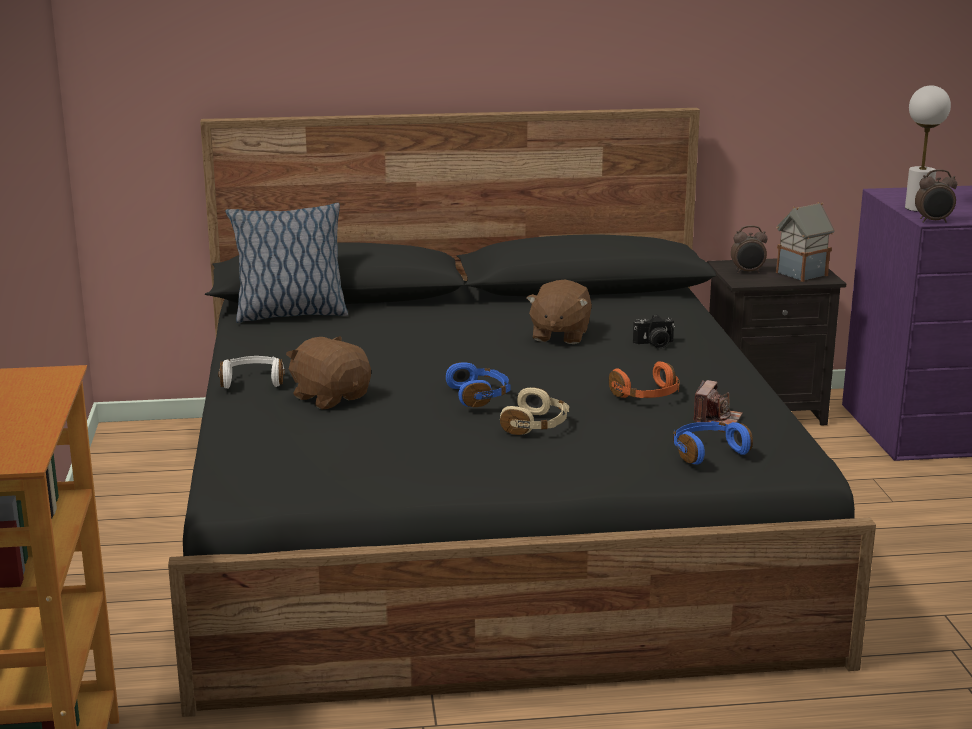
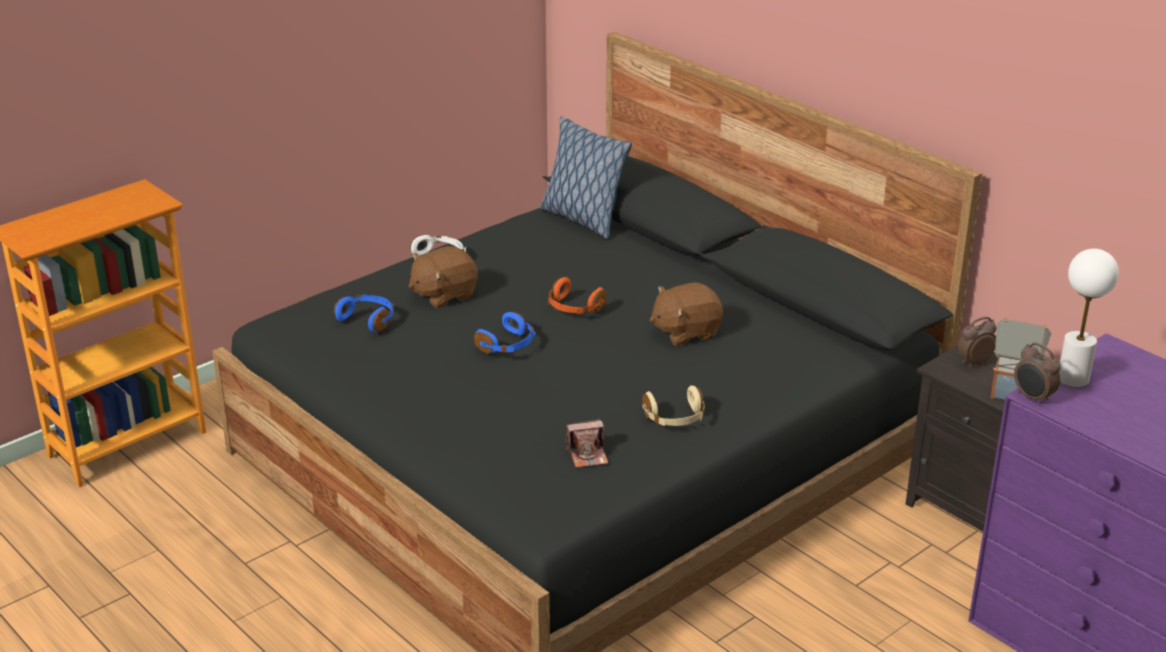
camera: 55 degrees right, 10 degrees up
(331, 397) = (443, 295): brown plush toy -> brown plush toy turned 135 degrees counterclockwise
(536, 425) = (484, 386): beige headphones -> beige headphones (675, 418)
(647, 396) = (597, 411): orange headphones -> orange headphones (574, 308)
(654, 344) = (719, 378): camera -> none
(707, 452) = (510, 470): blue headphones -> blue headphones (368, 319)
(747, 272) = (974, 363): alarm clock -> alarm clock turned 105 degrees clockwise

